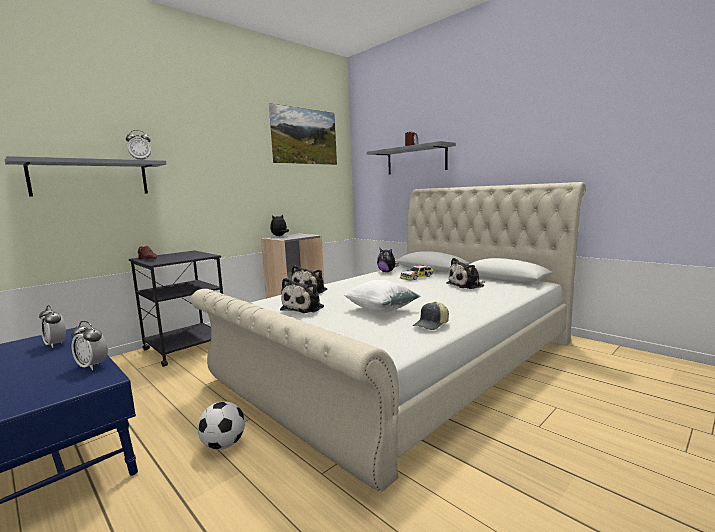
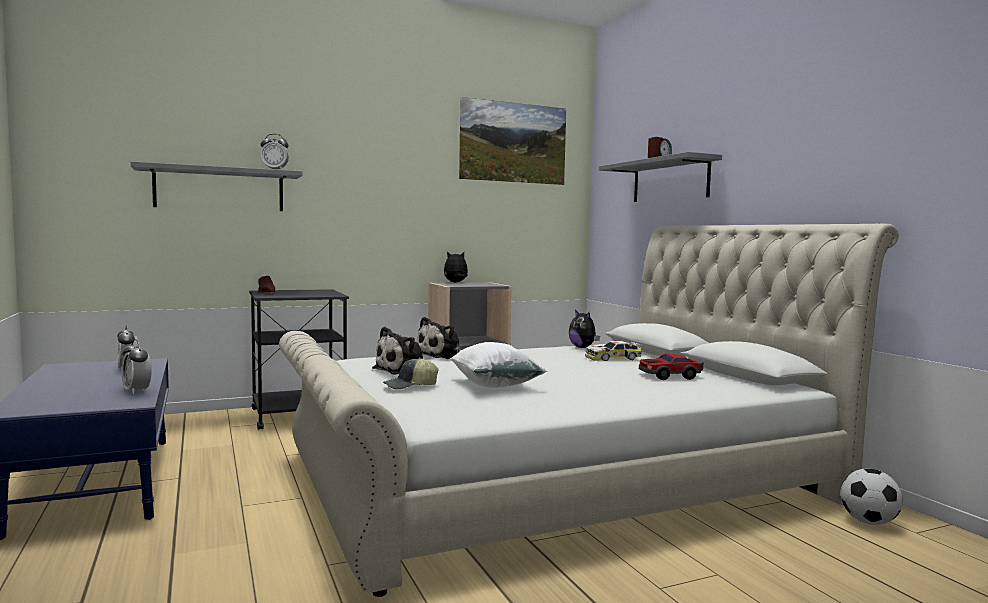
camera: 20 degrees right, 5 degrees down
(224, 445) = (252, 515): football -> football (869, 522)
(432, 325) = (529, 408): cap -> cap (410, 387)
(467, 285) = (670, 376): plush toy -> toy car

